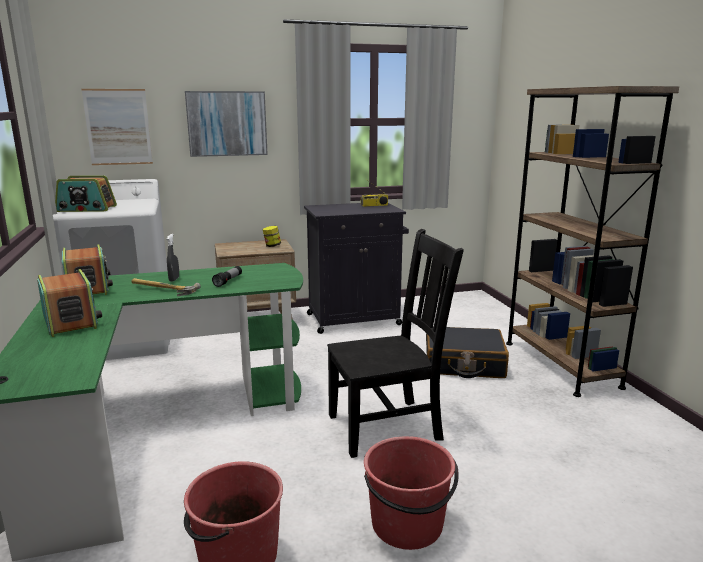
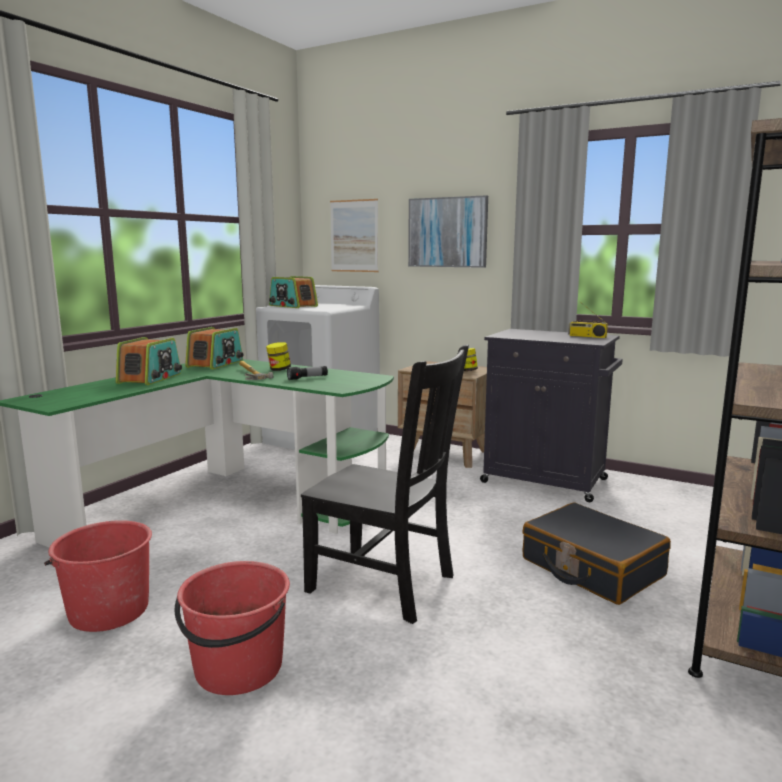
camera: 45 degrees right, 5 degrees down
(174, 279) = (279, 370): grey spray bottle -> jar

